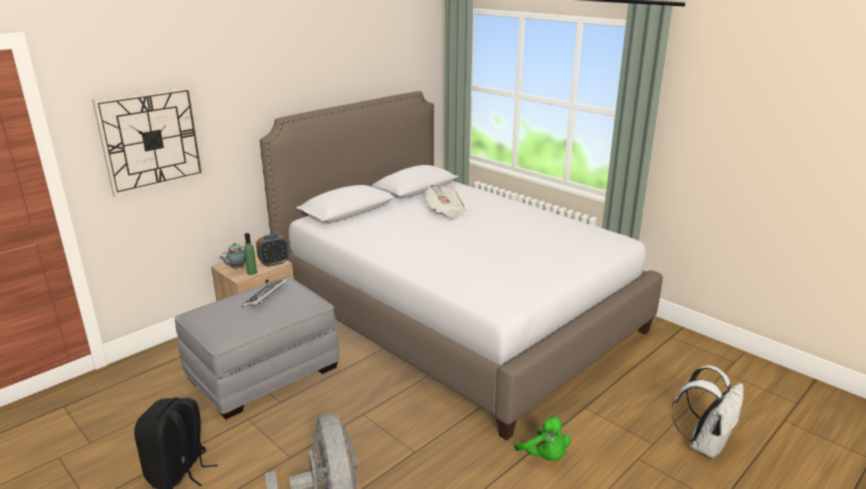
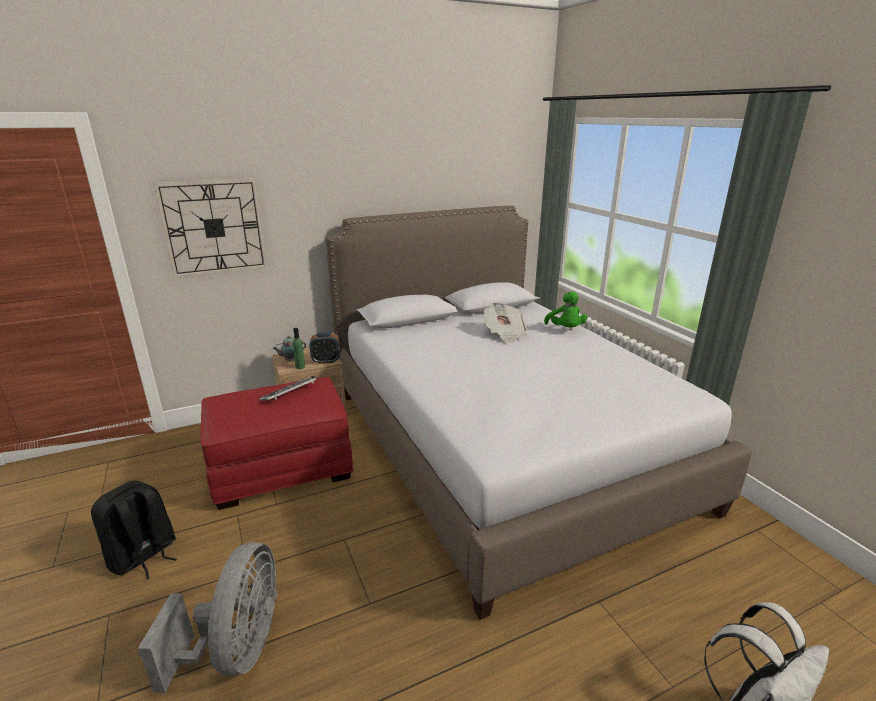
camera: 20 degrees right, 0 degrees up
(264, 372) = (282, 468): grey ottoman -> red ottoman
(544, 456) = (516, 658): green plush toy -> green plush toy (565, 329)

